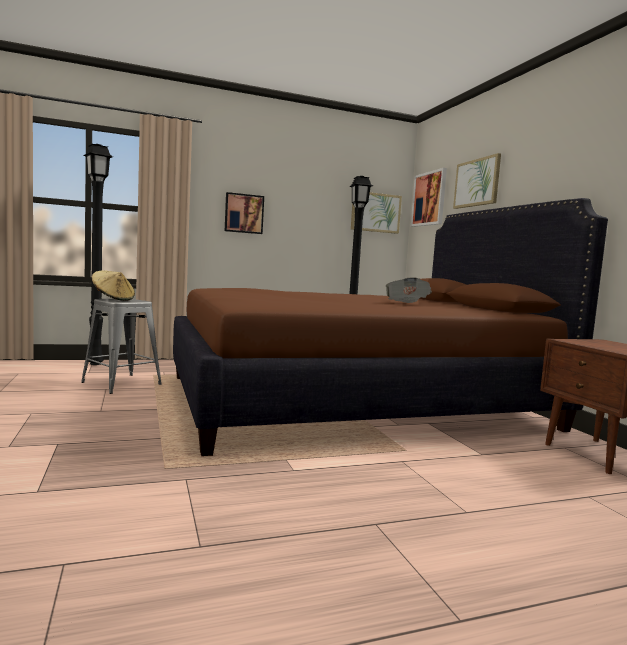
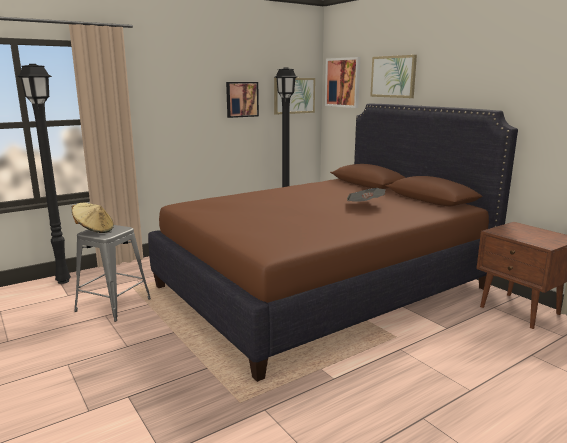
camera: 15 degrees left, 10 degrees up
(244, 213) = (179, 112): picture -> picture (241, 99)

